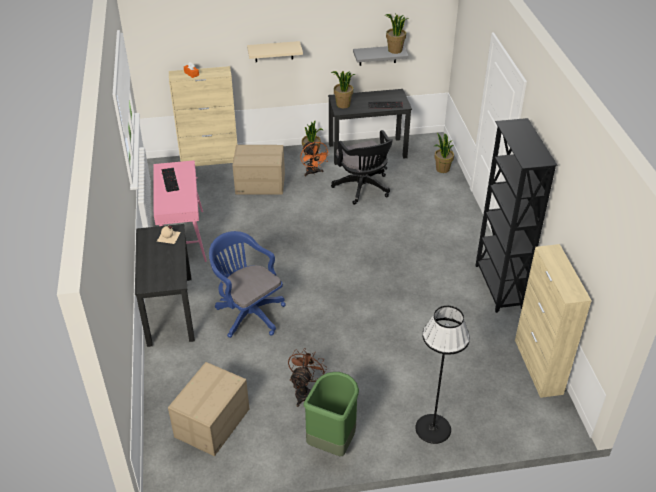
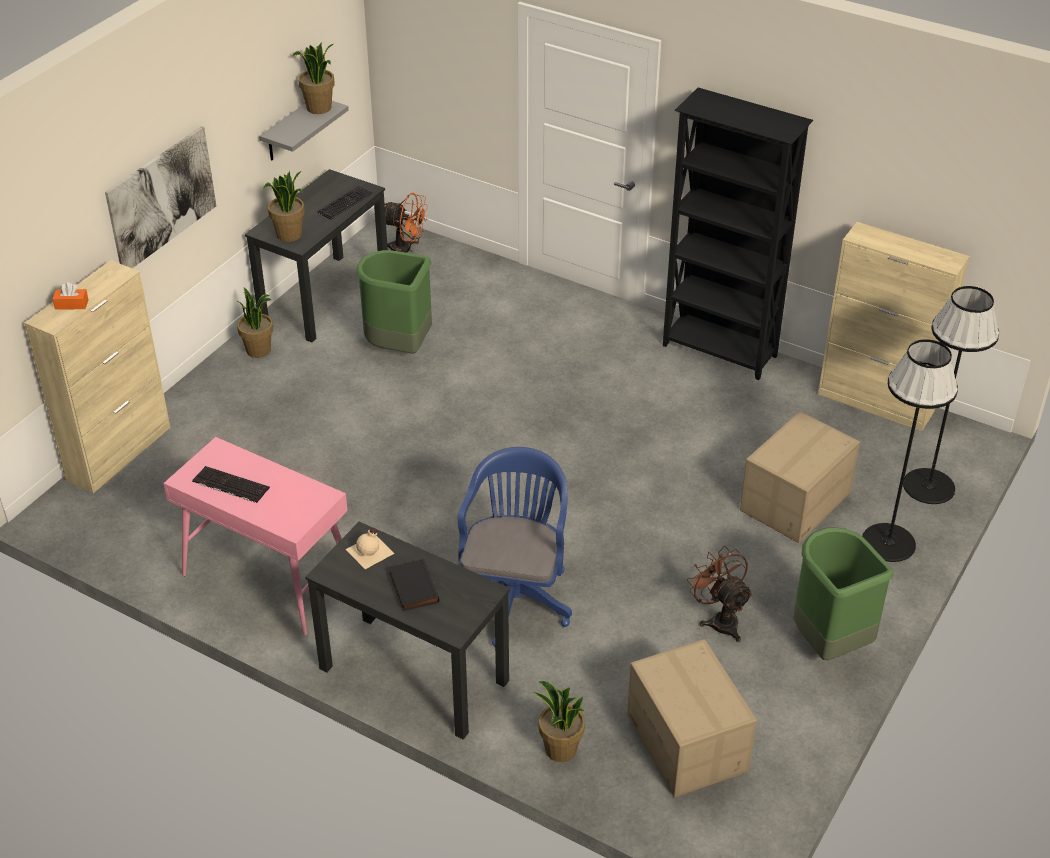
camera: 50 degrees left, 0 degrees up
(158, 260) = (412, 587): none -> black book
(248, 313) = (514, 595): blue office chair -> blue office chair turned 105 degrees clockwise
(260, 184) = (253, 434): cardboard box -> cardboard box (796, 502)
(274, 51) = (162, 198): beige shelf -> picture
(313, 173) = (301, 371): orange fan -> orange fan (406, 250)
(363, 189) = (399, 347): black office chair -> green trash can
(442, 169) = (452, 260): potted plant -> potted plant (560, 749)
(498, 423) = (929, 486): none -> black floor lamp

